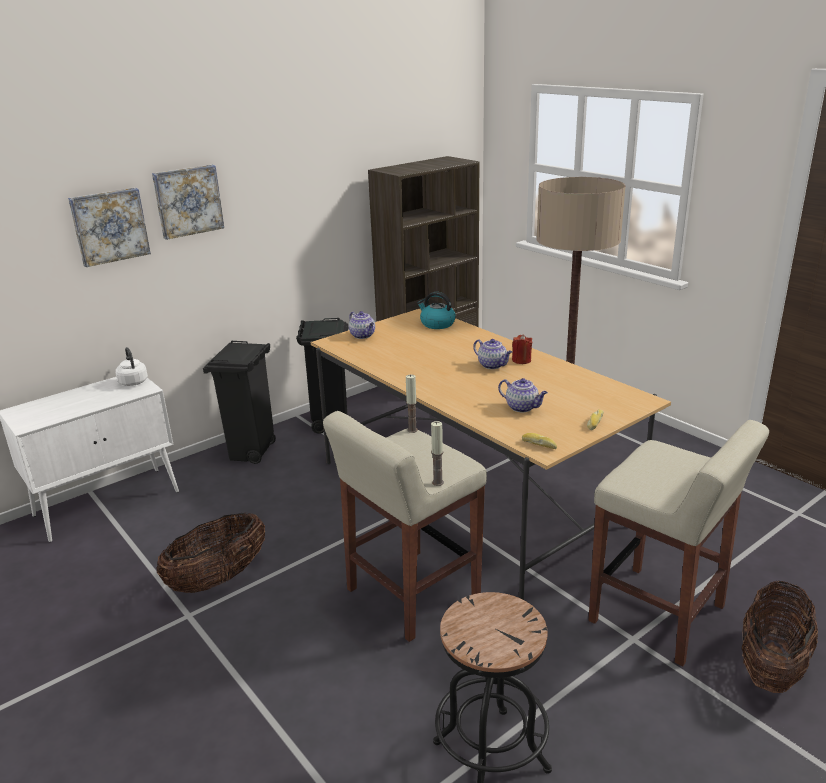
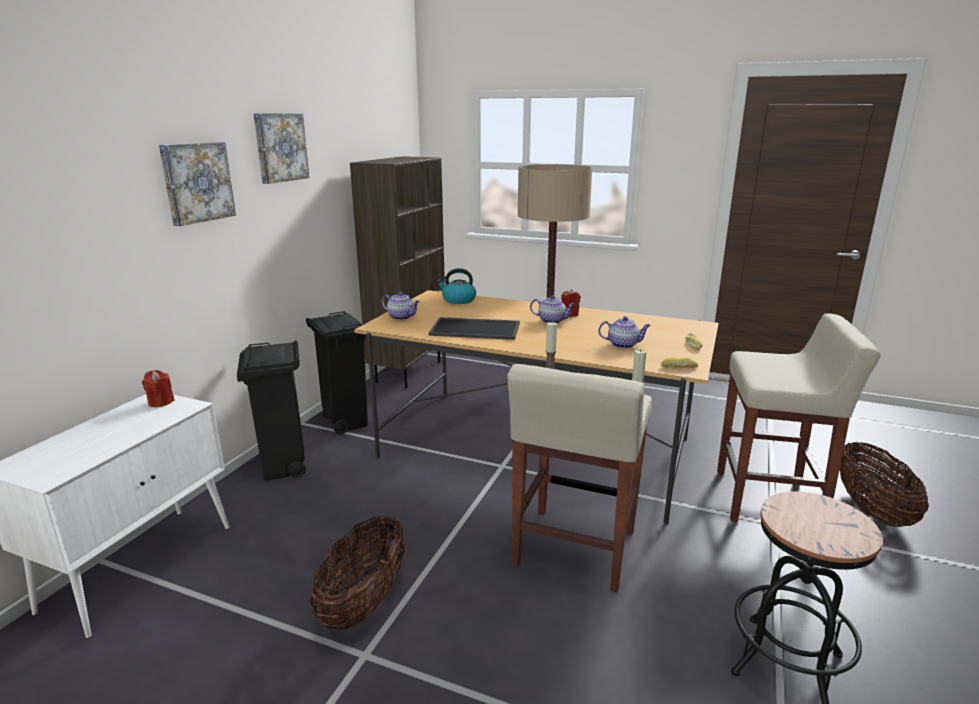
camera: 30 degrees left, 5 degrees down
(109, 226) = (113, 207): picture -> picture (280, 147)
(133, 381) = (161, 402): white kettle -> red candle
(410, 361) = (476, 329): none -> tray

